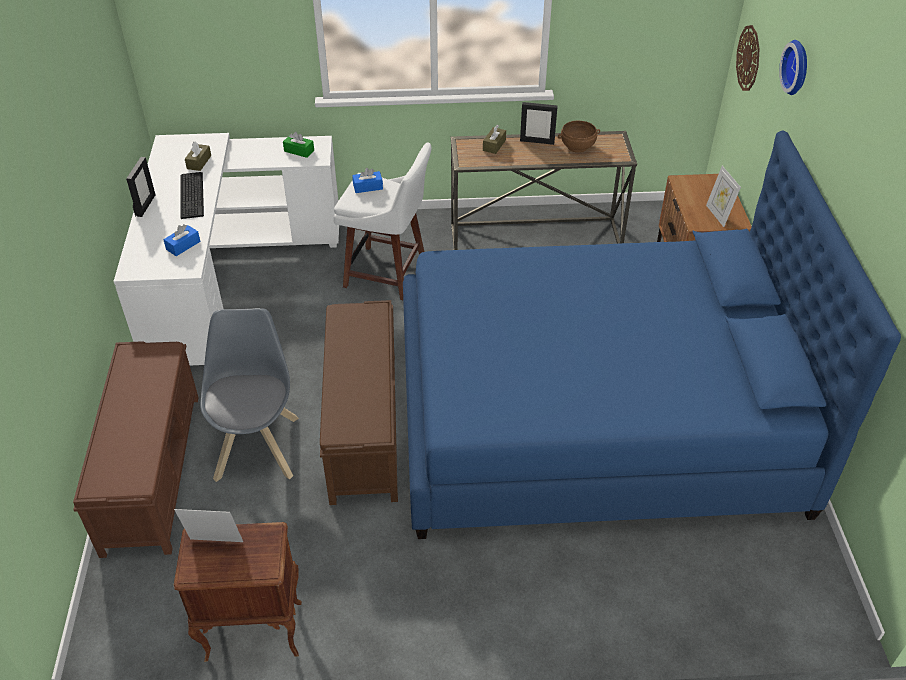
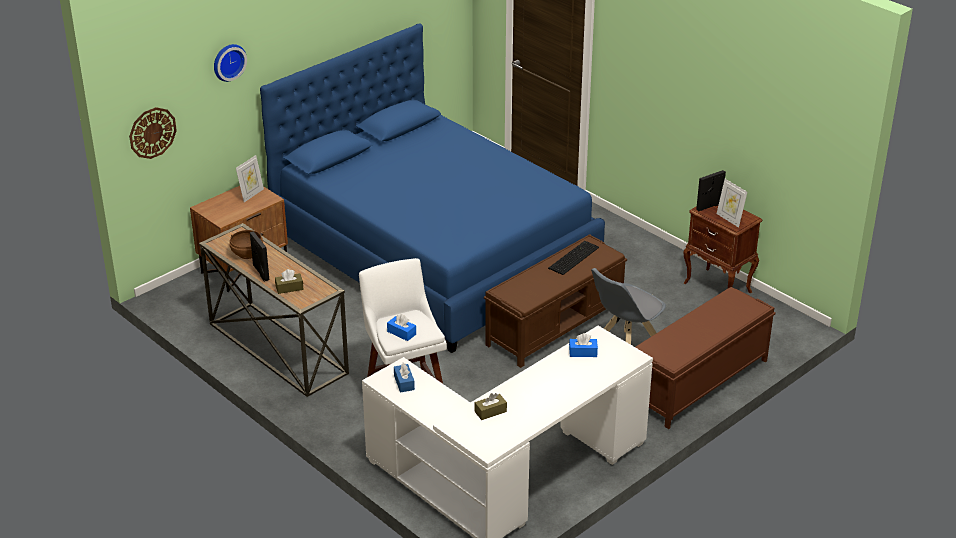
camera: 130 degrees left, 10 degrees down
(145, 205) = (571, 400): picture frame -> picture frame (709, 206)
(193, 194) = (529, 386): keyboard -> keyboard (572, 258)
(299, 151) = (404, 383): green tissue box -> blue tissue box

